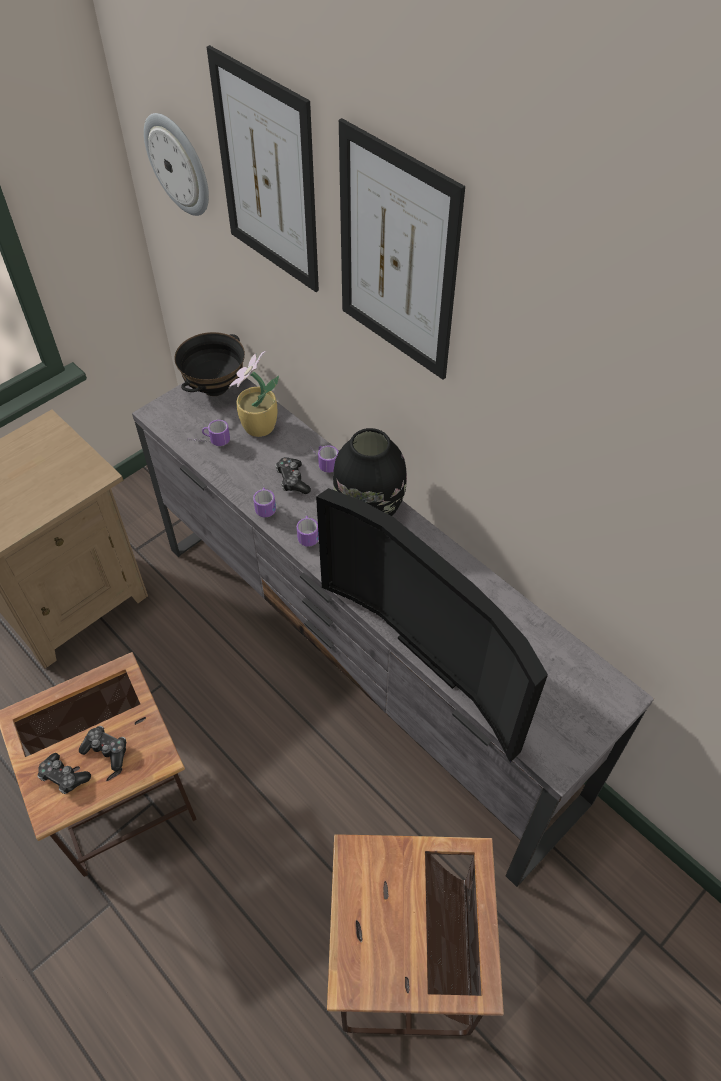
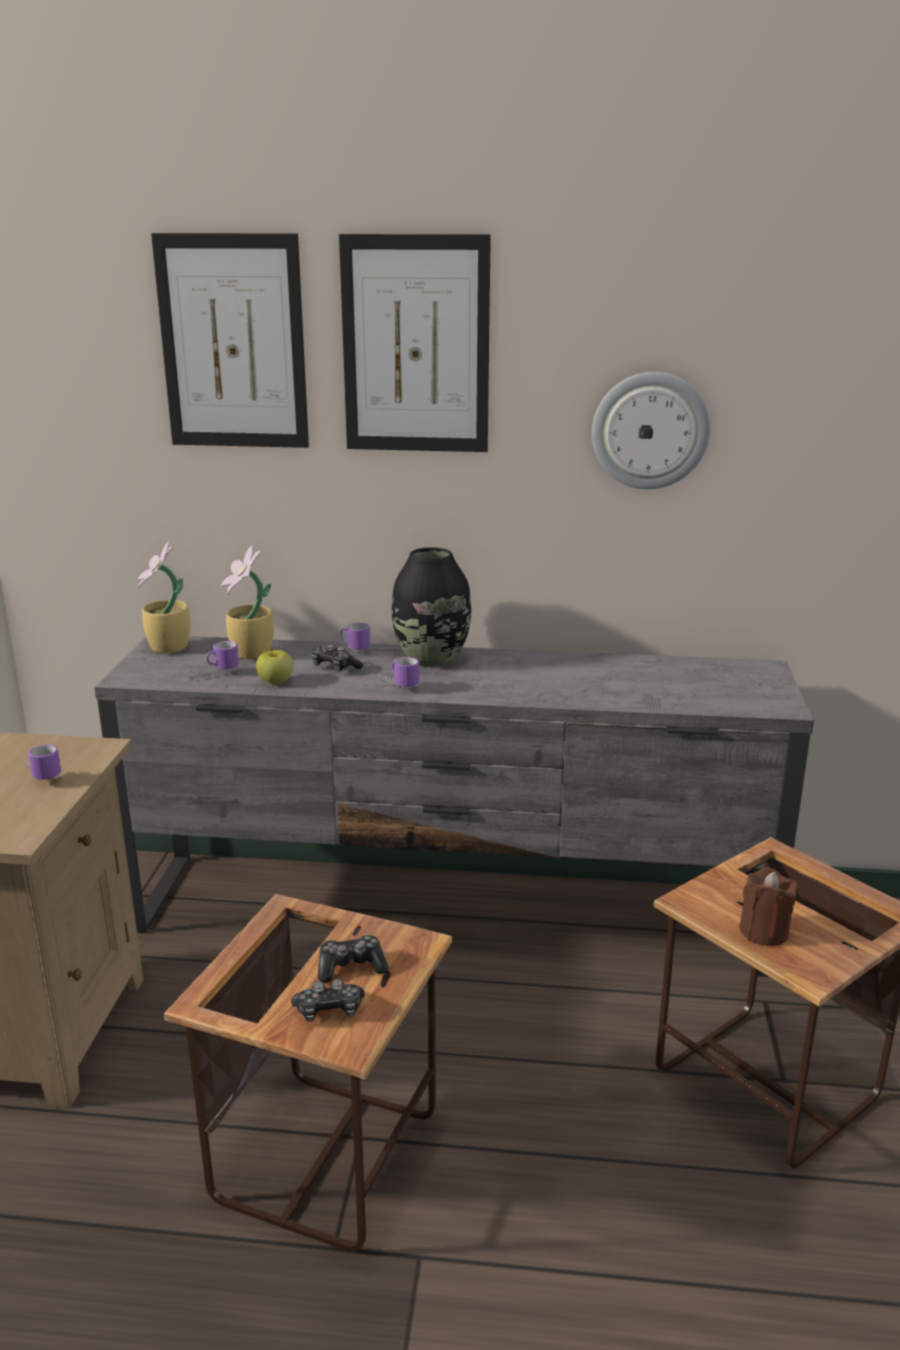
camera: 40 degrees left, 30 degrees down
(179, 164) = (84, 399): wall clock -> wall clock (650, 430)
(215, 388) = (168, 648): black bowl -> potted plant
(237, 476) = (276, 682): none -> apple
(265, 504) = (330, 685): mug -> mug (40, 775)
(366, 923) = (764, 931): none -> brown candle
(439, 648) = (608, 696): television -> none

